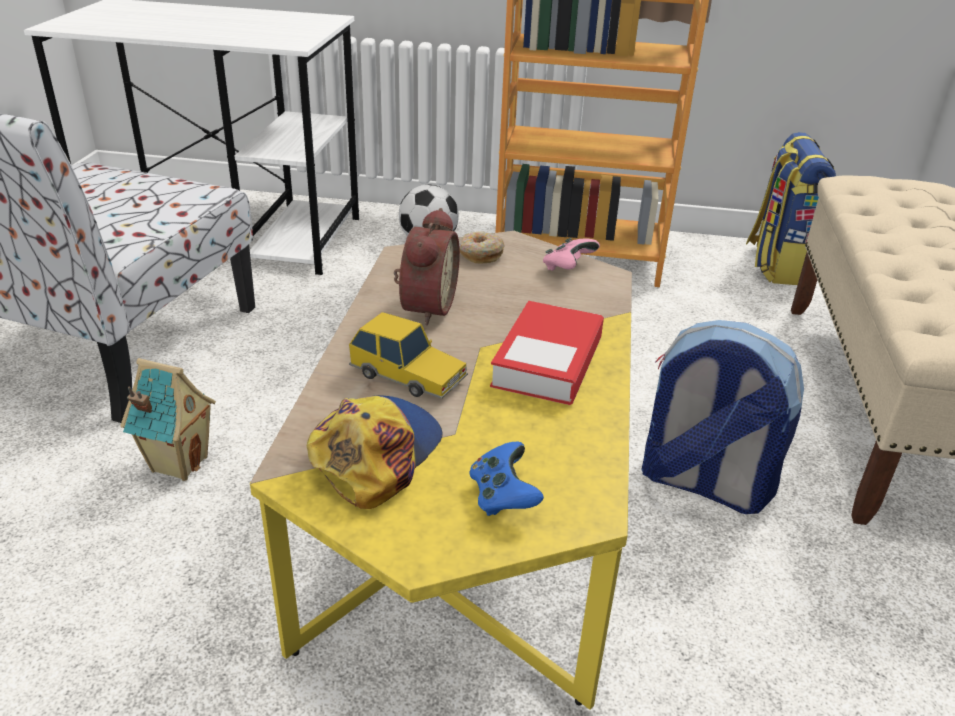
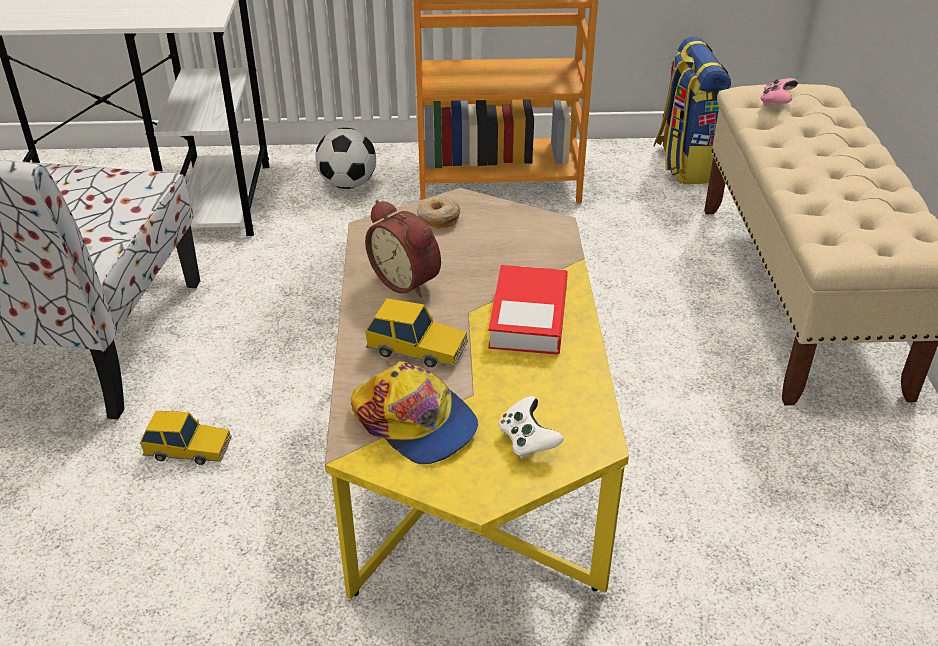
camera: 10 degrees left, 5 degrees up
(178, 463) = (188, 449): toy house -> toy car
(375, 453) = (415, 422): cap -> cap turned 120 degrees clockwise
(424, 307) = (408, 280): alarm clock -> alarm clock turned 135 degrees clockwise
(502, 496) = (527, 441): blue game controller -> white game controller
(568, 267) = (519, 221): pink game controller -> pink game controller (776, 102)
(702, 483) = (656, 390): backpack -> none

